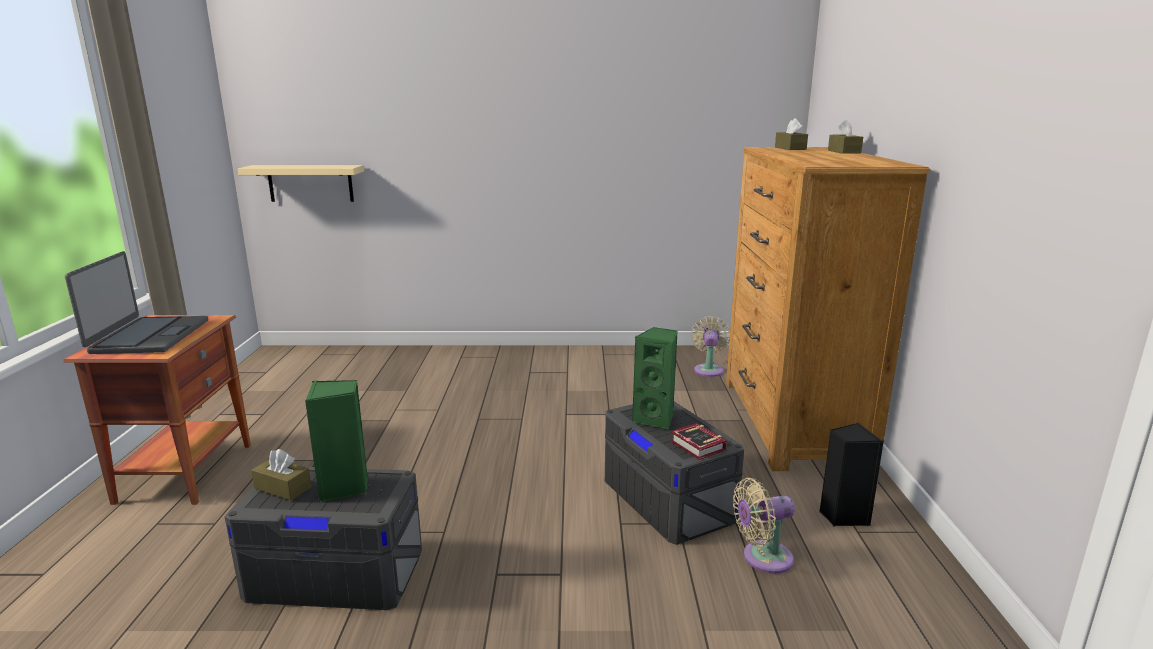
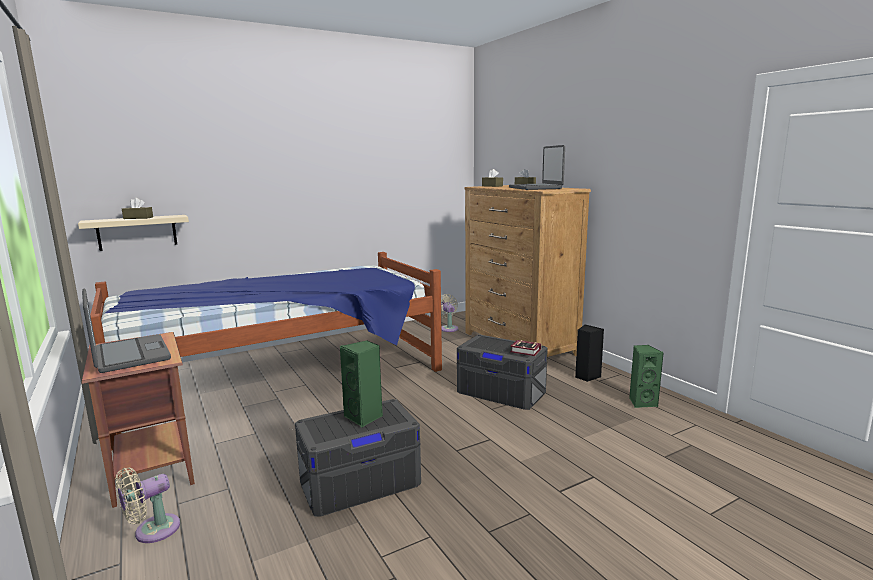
camera: 30 degrees left, 5 degrees down
(283, 488) = (325, 428): brown tissue box -> brown tissue box (138, 218)
(424, 395) = (283, 379): none -> bed
(656, 419) = (489, 345): green speaker -> green speaker (642, 402)
(762, 558) = (573, 403): beige fan -> beige fan (152, 531)
(833, 158) = (535, 188): none -> laptop

